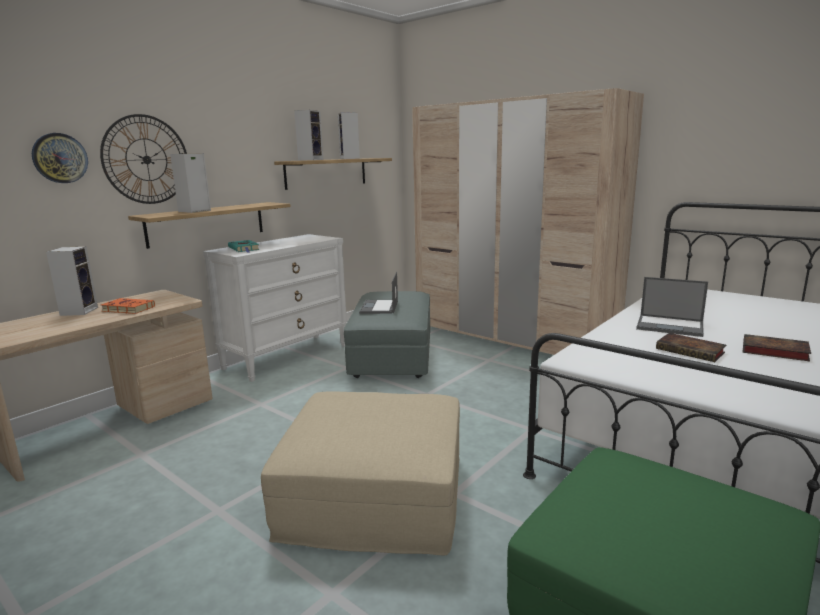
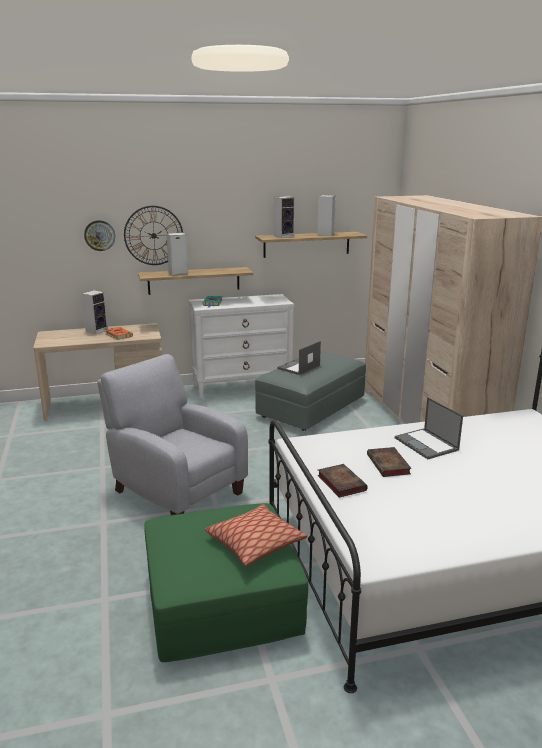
camera: 35 degrees right, 5 degrees up
(373, 496) = (175, 490): beige ottoman -> grey armchair
(704, 497) = (255, 543): none -> pillow
(772, 351) = (448, 486): book -> book (340, 482)

